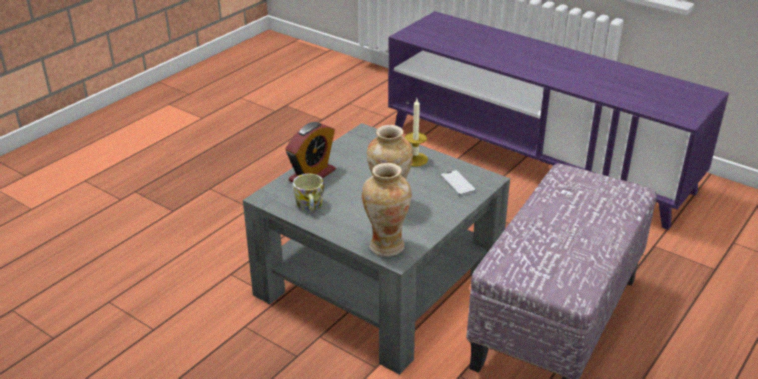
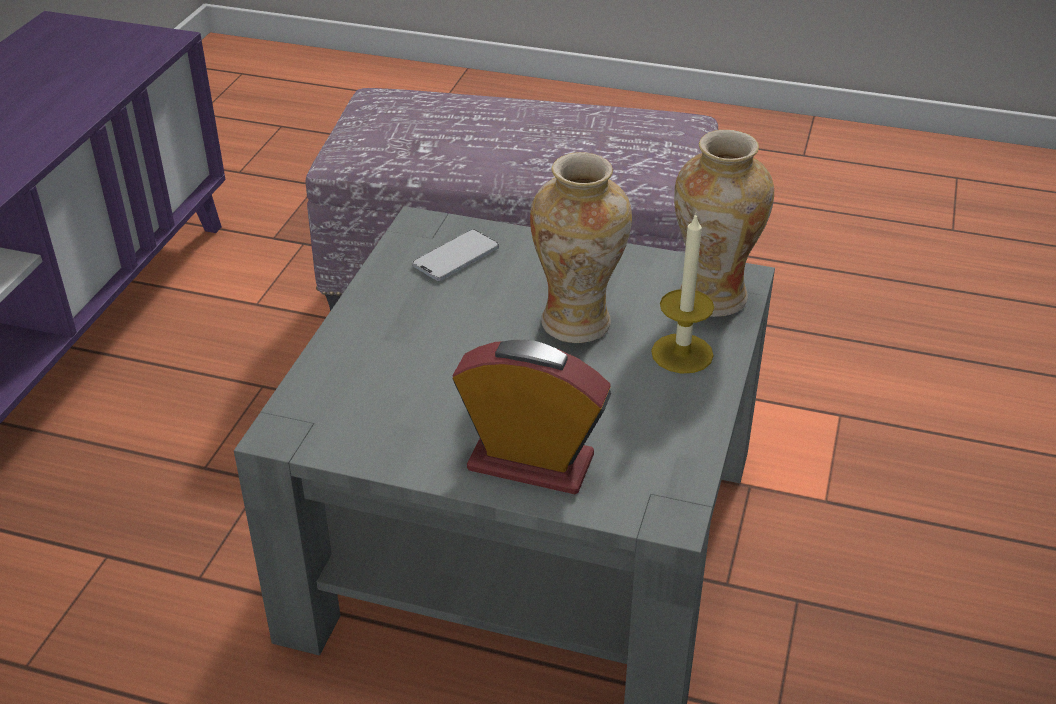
camera: 110 degrees left, 5 degrees up
(310, 206) = (654, 429): mug -> none
(415, 159) = (385, 326): candle -> candle (682, 353)

